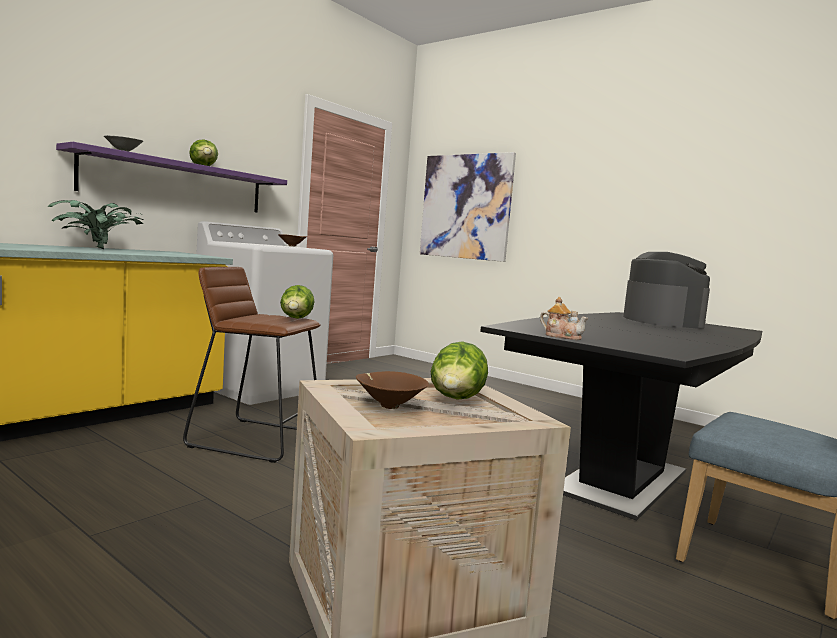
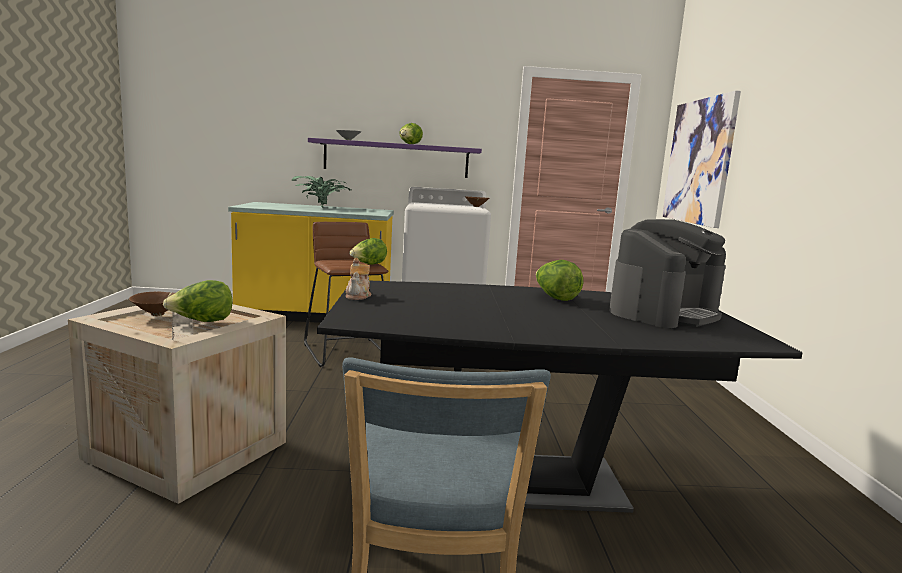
camera: 50 degrees right, 5 degrees up
(603, 320) = (555, 298): none -> lettuce

